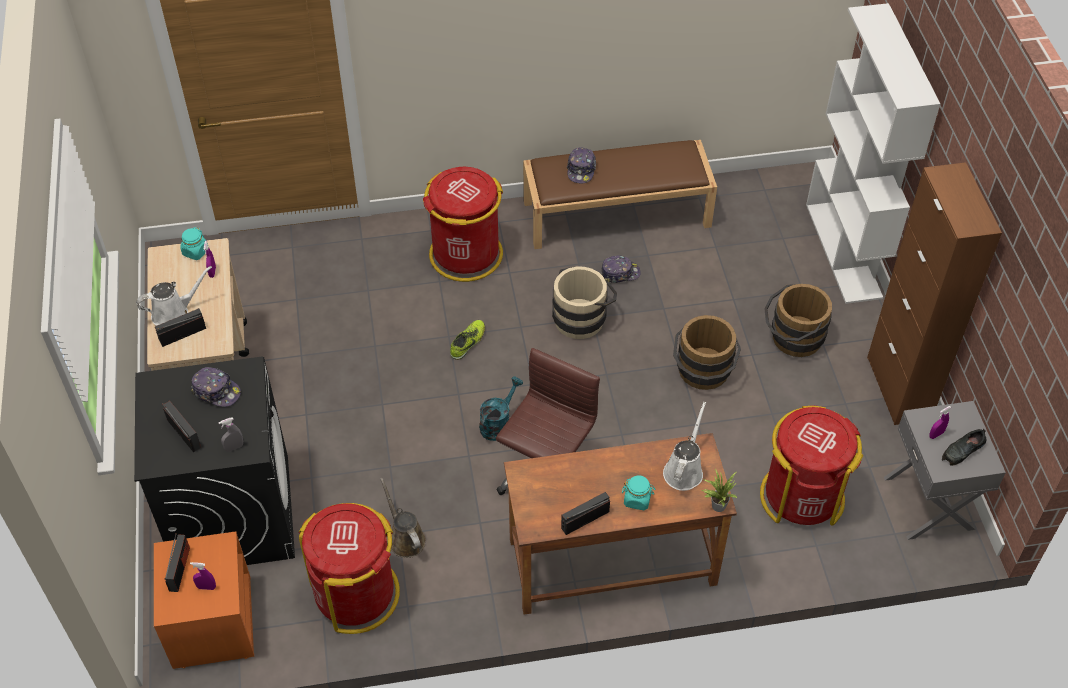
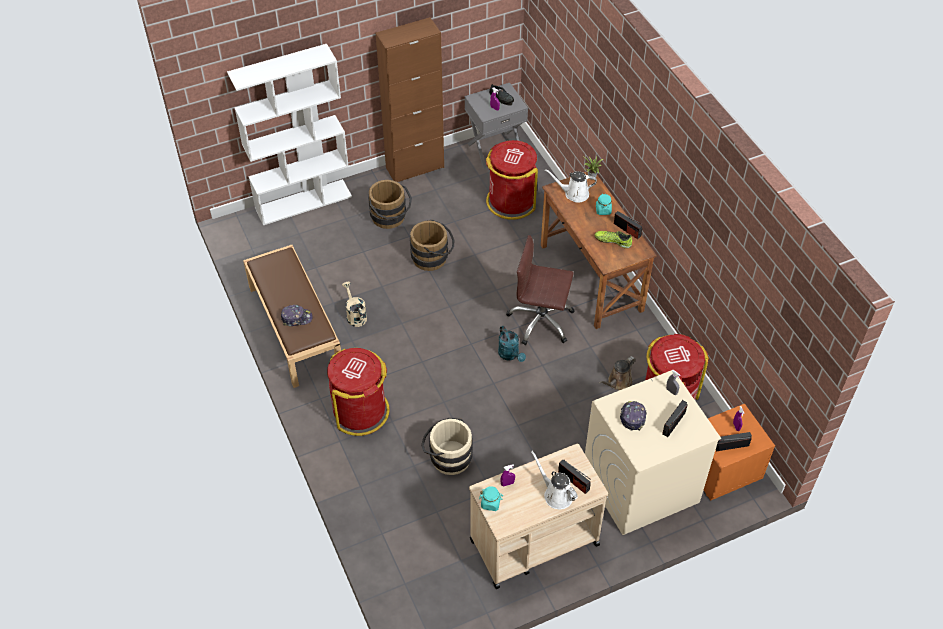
camera: 105 degrees left, 0 degrees up
(233, 513) = (640, 486): black washing machine -> beige washing machine
(468, 342) = (446, 388): shoe -> shoe (613, 241)
(498, 423) = (510, 355): turquoise watering can -> turquoise watering can turned 135 degrees counterclockwise
(582, 317) = (402, 328): beige bucket -> beige bucket (447, 456)
(620, 273) = (355, 315): cap -> beige watering can

